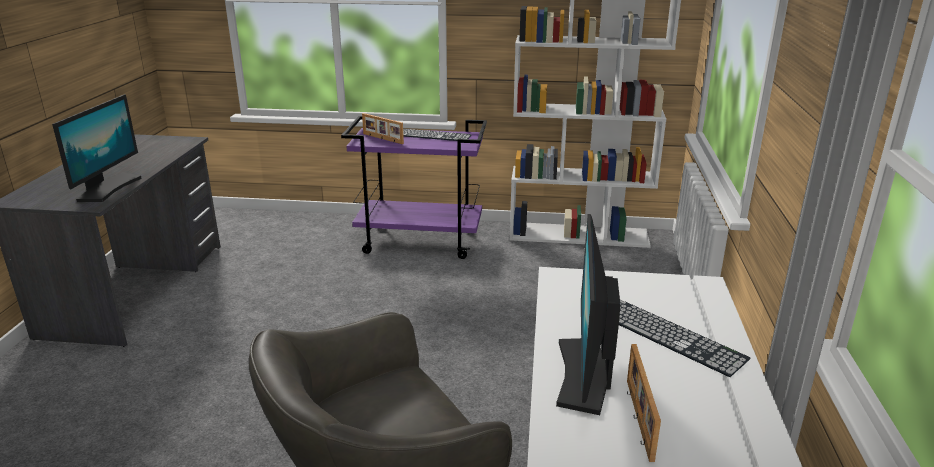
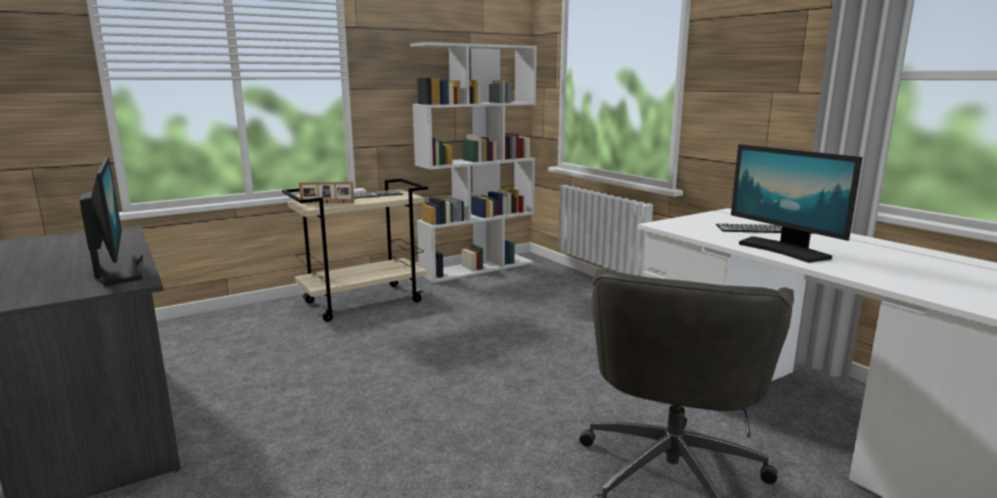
camera: 40 degrees left, 10 degrees down
(421, 241) = (364, 302): purple cart -> beige cart
(637, 418) = (846, 255): picture frame -> none

